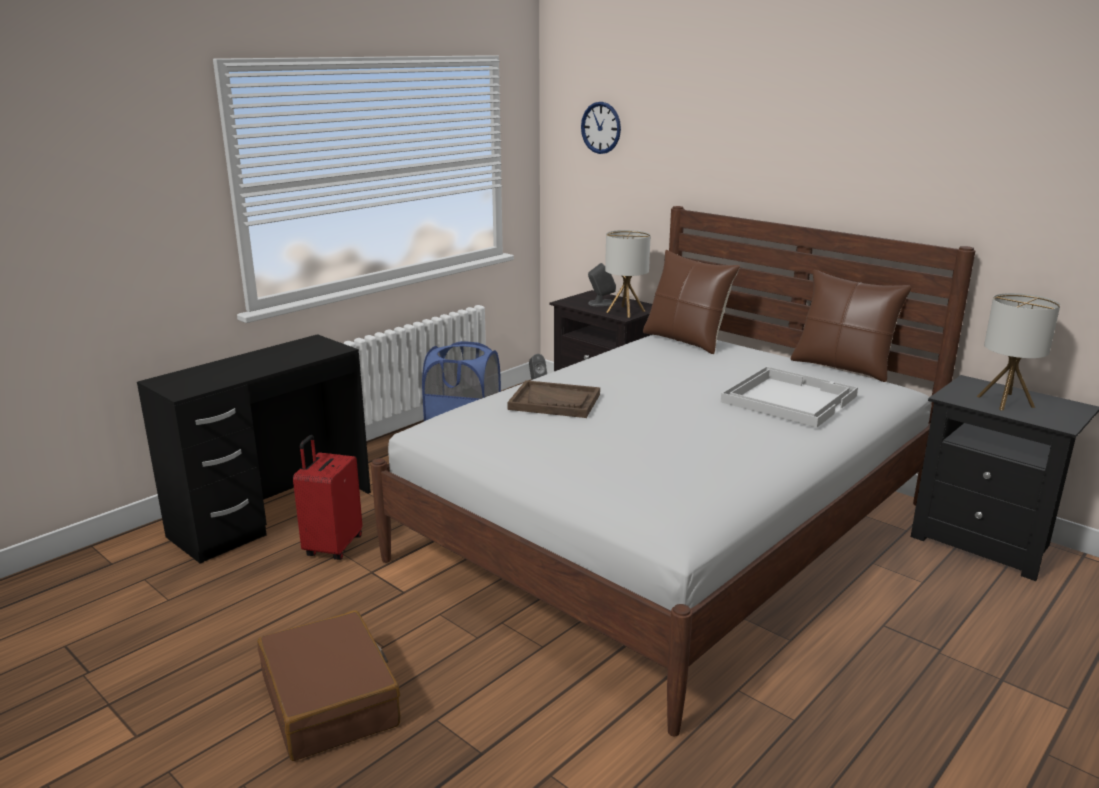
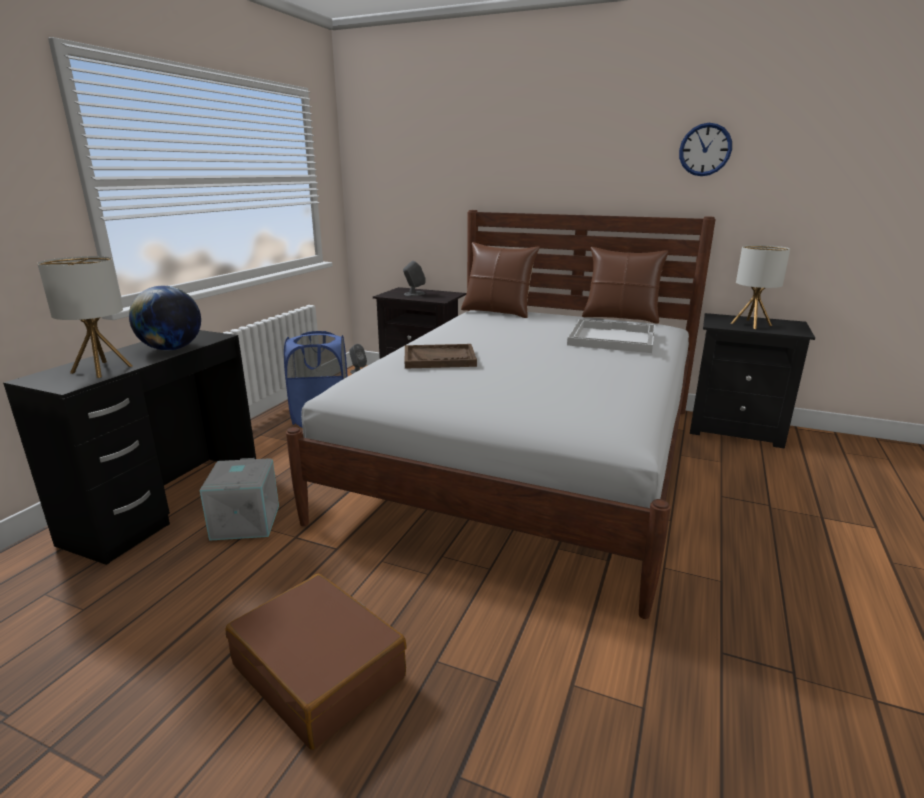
camera: 20 degrees left, 0 degrees up
(288, 360) = (171, 349): none -> globe
(332, 547) = (244, 522): red suitcase -> grey storage box
(601, 128) = (398, 152): wall clock -> wall clock (705, 149)
(625, 312) = (438, 297): table lamp -> table lamp (102, 369)

